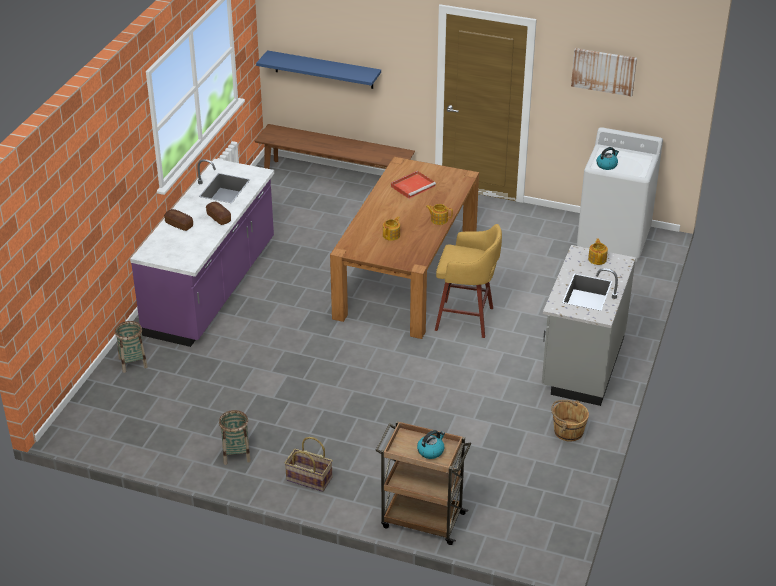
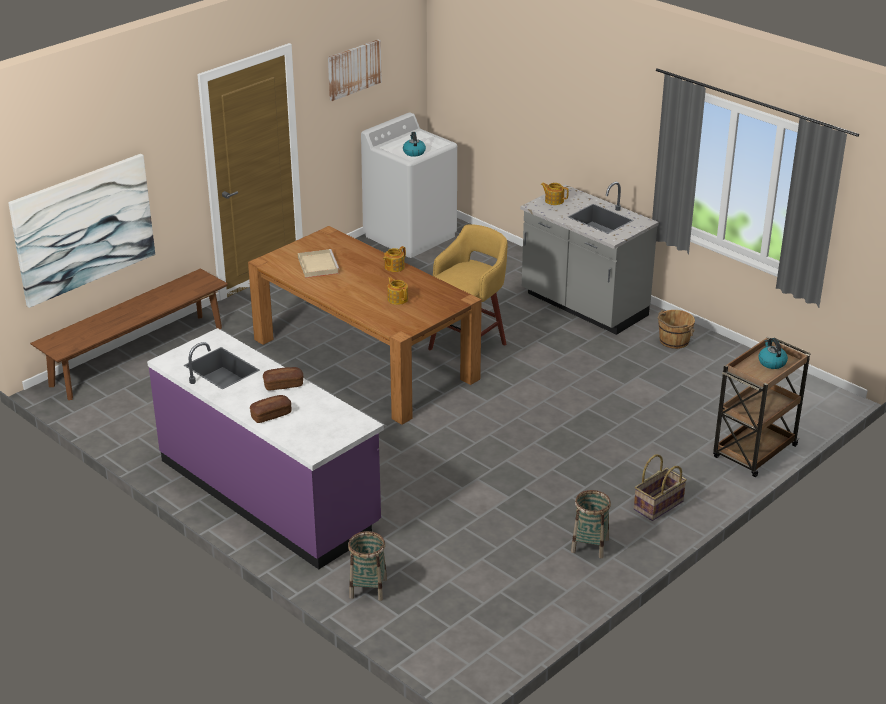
camera: 65 degrees left, 5 degrees down
(323, 69) = (84, 229): blue shelf -> picture
(413, 186) = (317, 265): red tray -> beige tray

